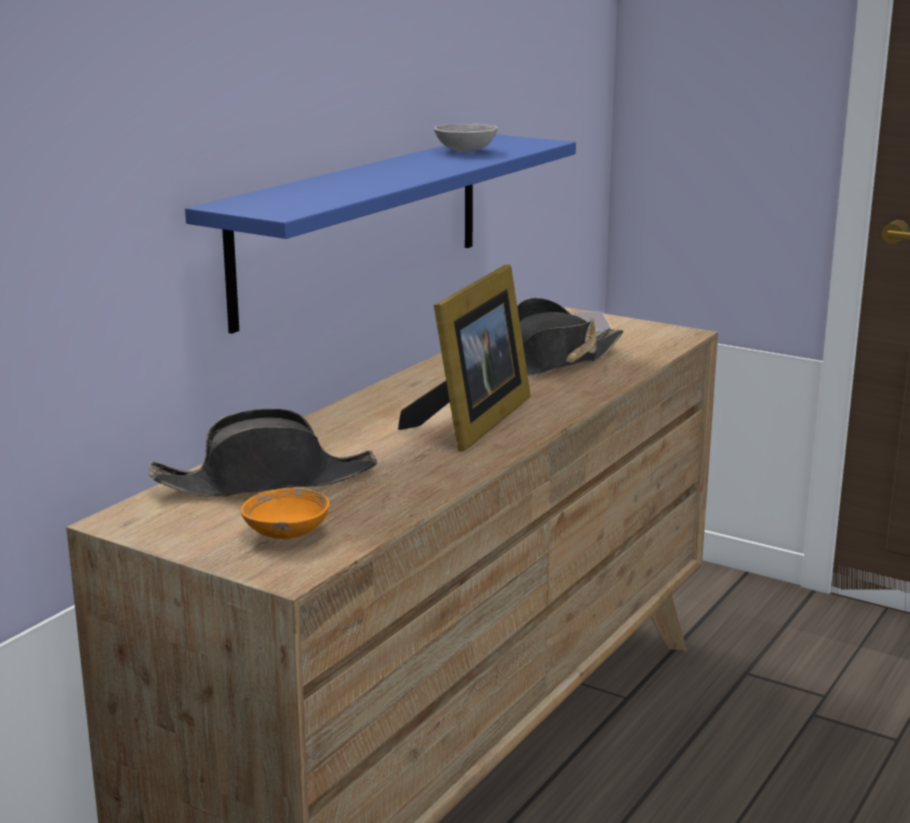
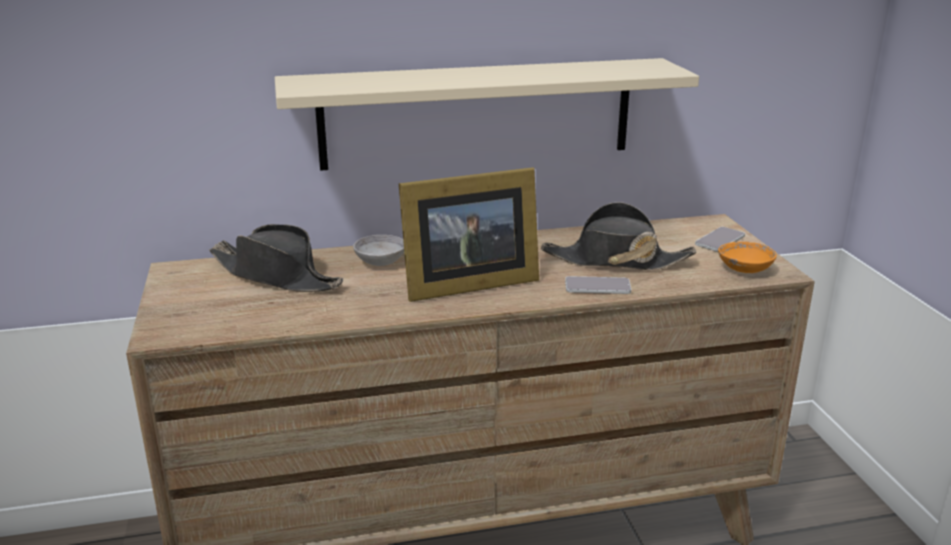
camera: 45 degrees right, 5 degrees up
(286, 533) = (212, 311): orange bowl -> orange bowl (744, 269)
(361, 225) = (477, 113): blue shelf -> beige shelf
(465, 151) = (582, 68): grey bowl -> grey bowl (381, 262)
(585, 386) = (597, 287): none -> phone

